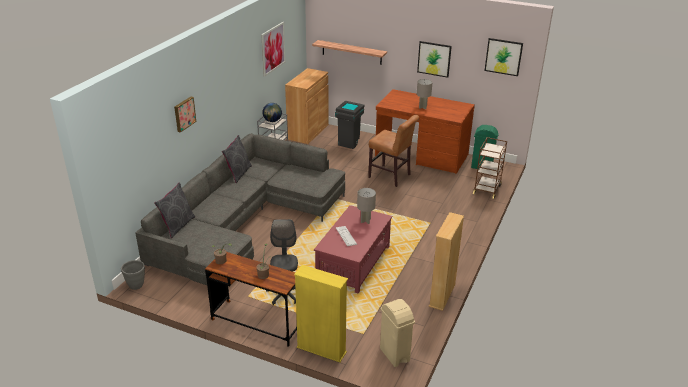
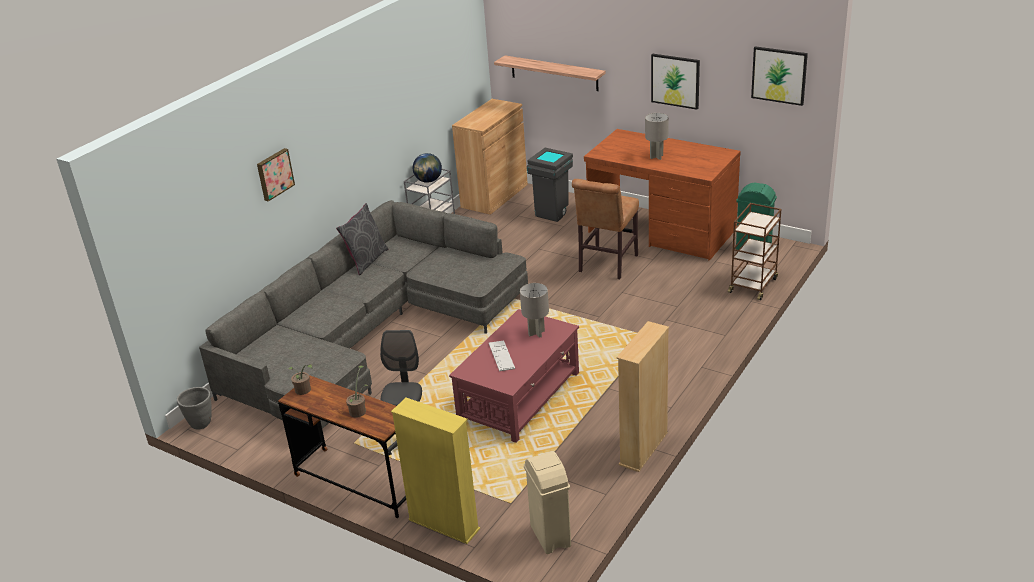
camera: 10 degrees right, 0 degrees up
(177, 226) = (263, 338): grey pillow -> none
(273, 48) = (427, 72): picture -> none
(391, 177) = (606, 265): brown chair -> brown chair turned 75 degrees clockwise

